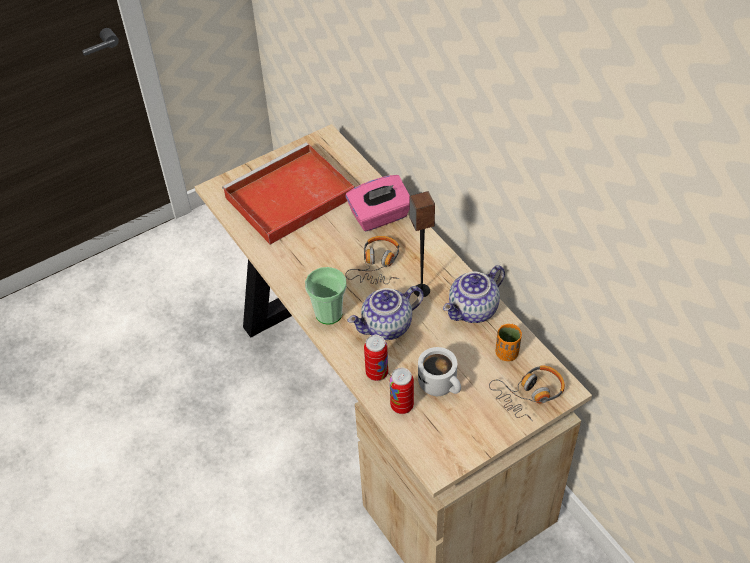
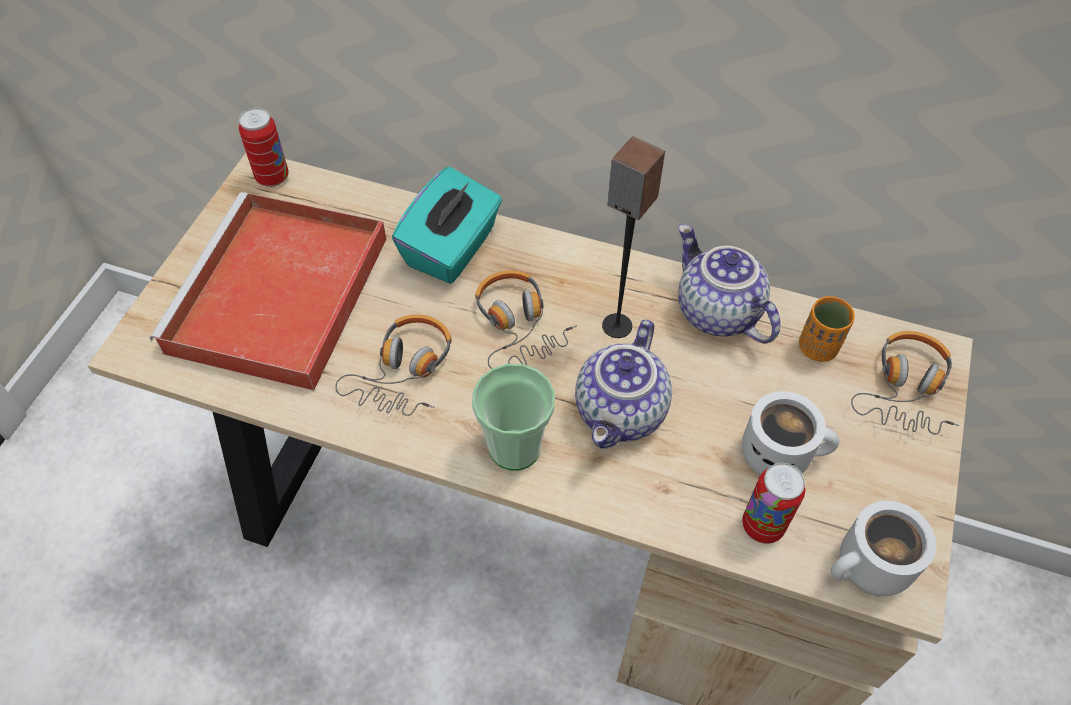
camera: 40 degrees left, 5 degrees up
(312, 257) = (404, 371): none -> headphones
(377, 373) = (677, 497): can -> can (272, 177)
(380, 216) = (452, 249): pink tissue box -> turquoise tissue box
(429, 450) = (869, 570): none -> white mug
(473, 310) = (715, 313): teapot -> teapot turned 135 degrees clockwise

